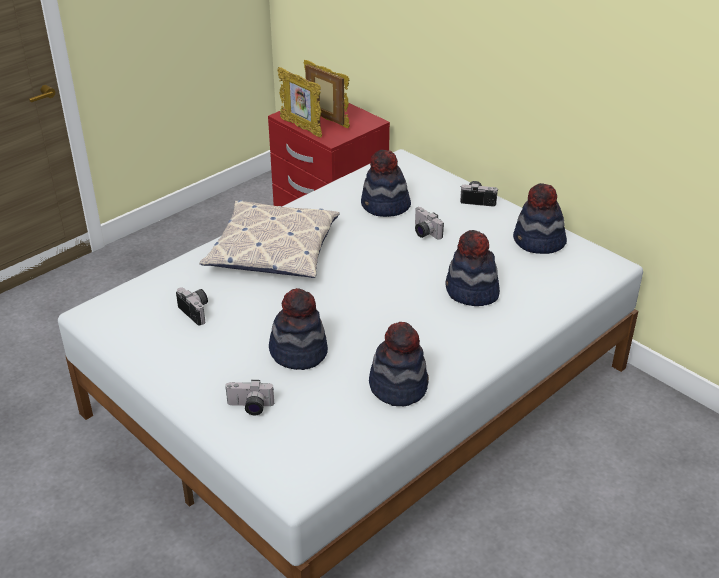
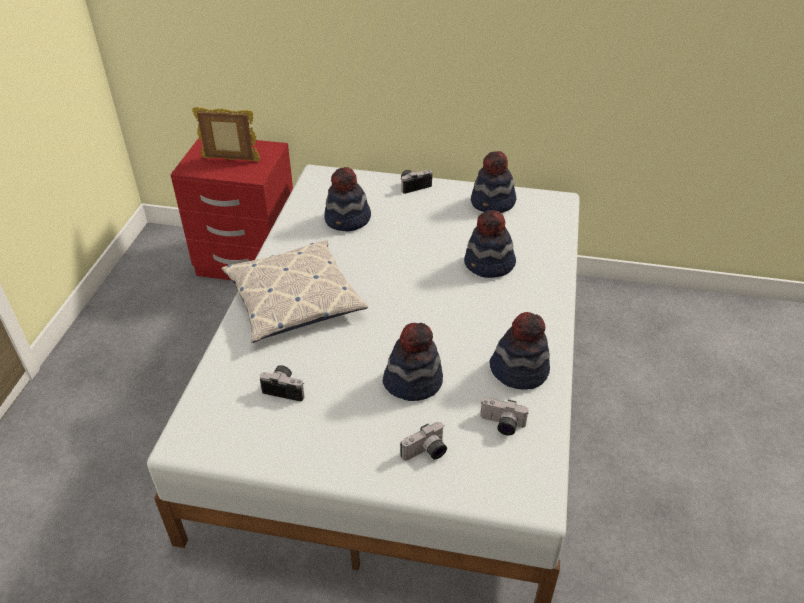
camera: 35 degrees left, 5 degrees up
(301, 128) = (215, 175): picture frame -> none
(424, 232) = (402, 230): camera -> camera (501, 425)

